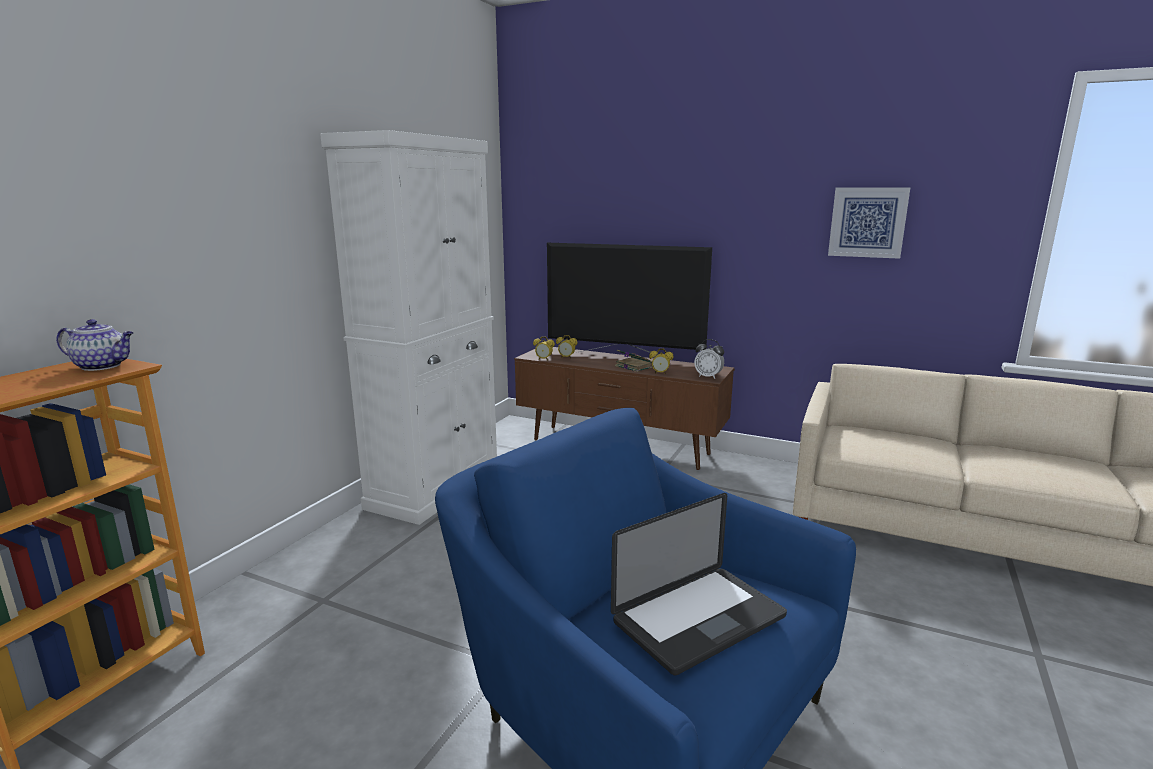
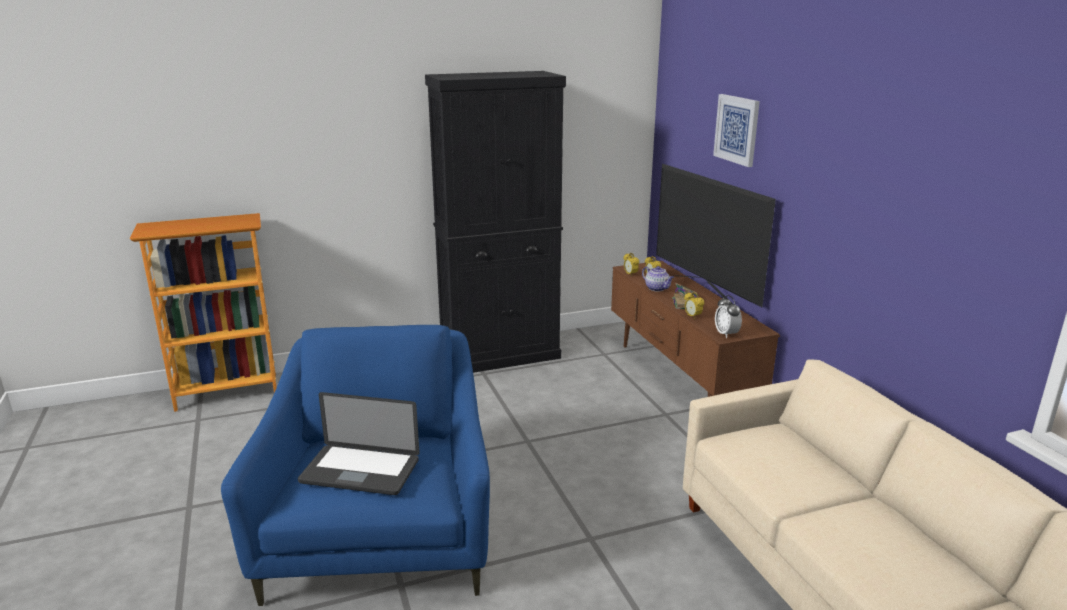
camera: 45 degrees right, 5 degrees up
(103, 366) = (242, 221): teapot -> teapot (657, 288)
(435, 487) = (500, 355): white cabinet -> black cabinet
(867, 222) = (905, 206): picture -> picture (737, 129)

